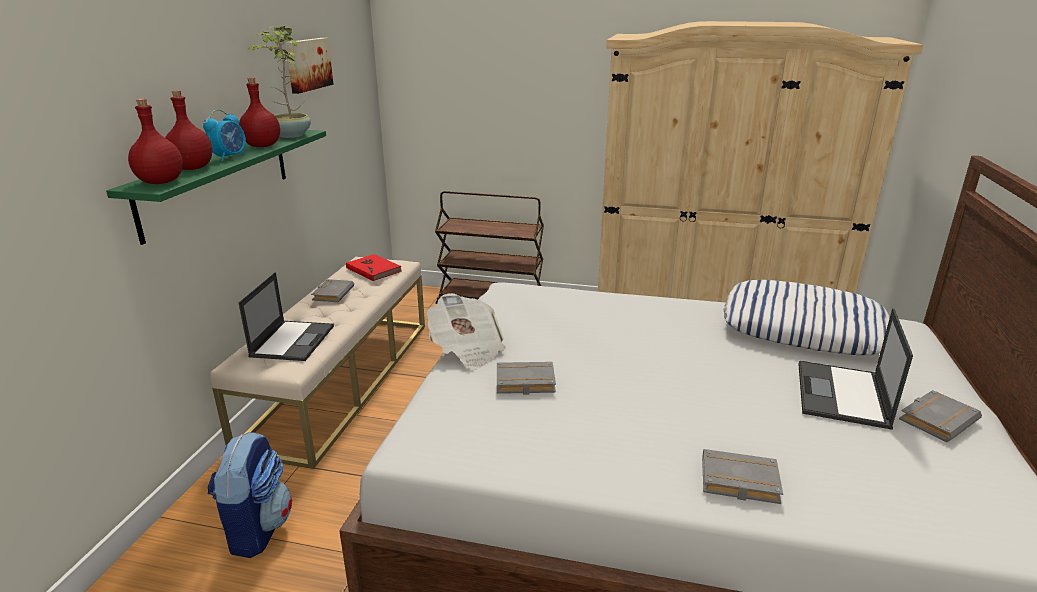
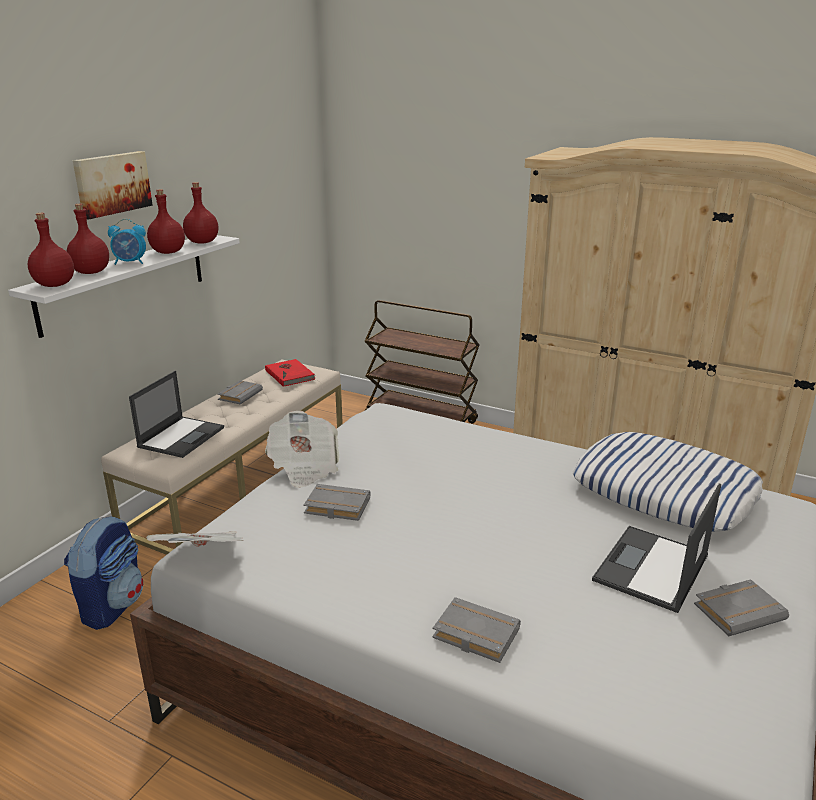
camera: 15 degrees right, 0 degrees up
(218, 180) = (124, 282): green shelf -> white shelf
(230, 157) = (130, 263): alarm clock -> alarm clock turned 45 degrees clockwise
(290, 136) = (202, 242): potted plant -> red bottle
(307, 64) = (236, 171): picture -> picture (112, 183)
(420, 454) = (203, 557): none -> newspaper

